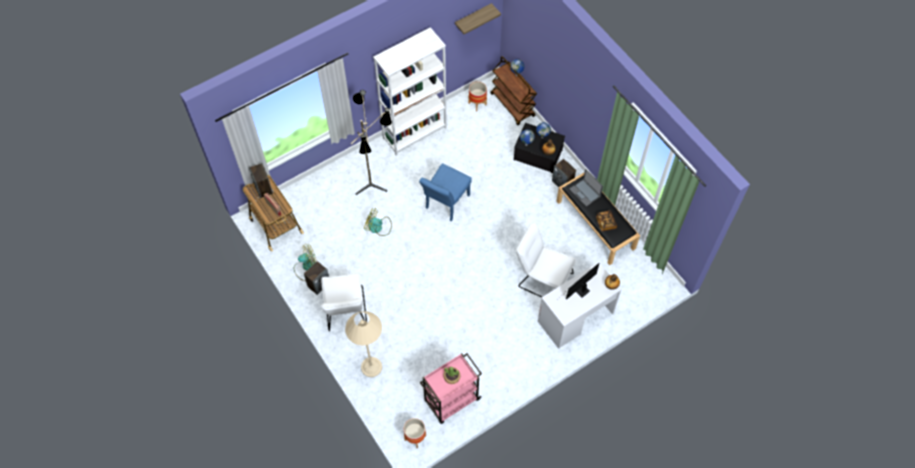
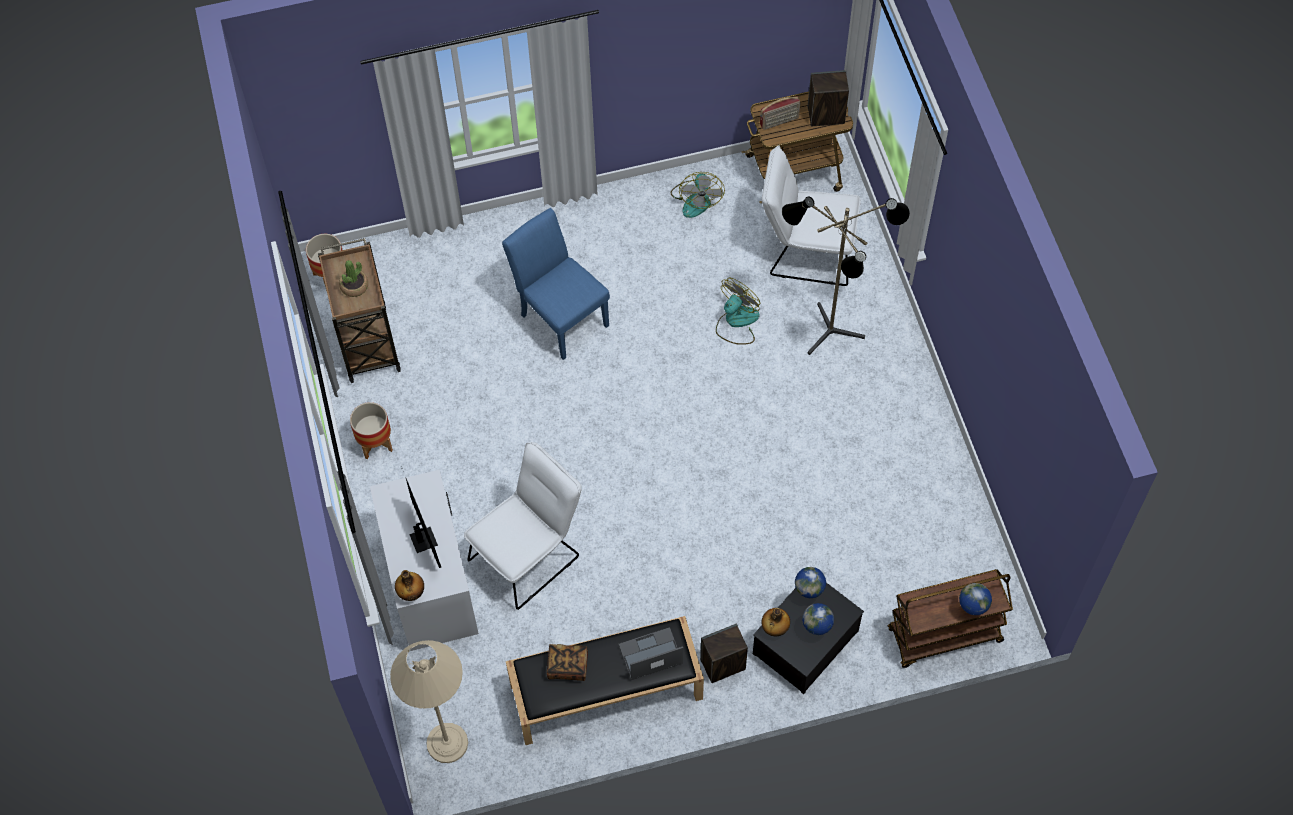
camera: 110 degrees right, 0 degrees up
(319, 284) = (656, 209): speaker -> none
(346, 313) = (587, 235): white chair -> white chair (805, 251)
(371, 367) = (475, 247): beige floor lamp -> beige floor lamp (447, 743)
(415, 133) = (928, 436): white bookcase -> none
(445, 204) = (747, 442): blue chair -> blue chair (560, 316)
(451, 401) = (367, 342): pink cart -> brown cart
(473, 18) = (1053, 471): shelf -> none
(477, 104) = (967, 569): planter -> planter (375, 443)

